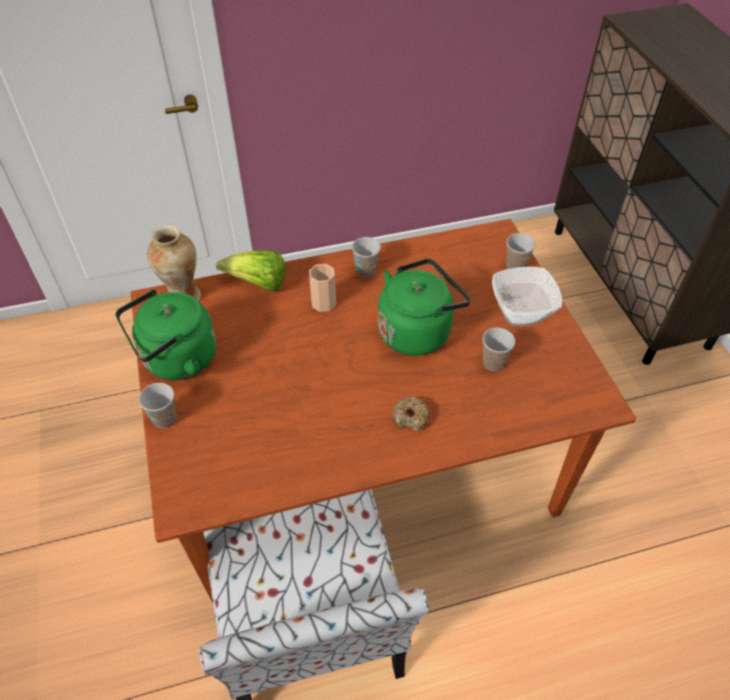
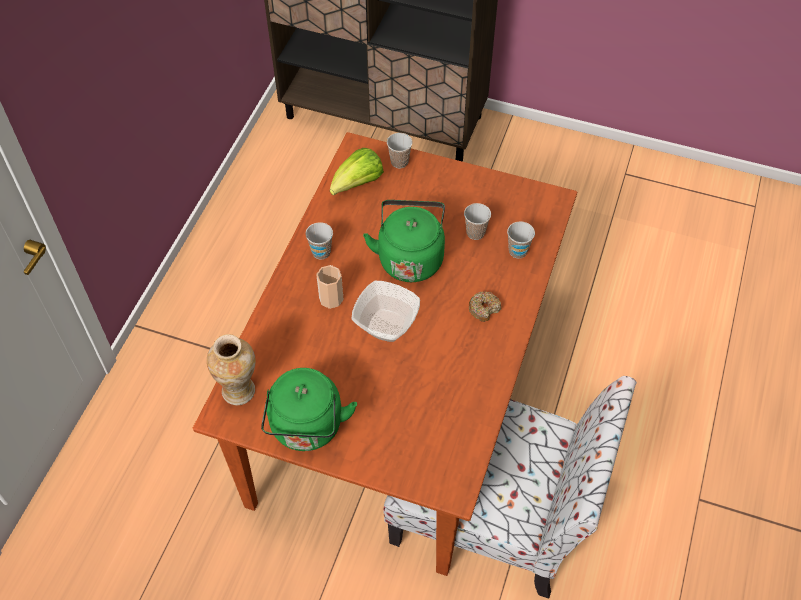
camera: 55 degrees left, 5 degrees up
(165, 419) = (363, 464): cup -> cup (518, 251)
(258, 284) = (270, 330): lettuce -> lettuce (357, 184)
(521, 312) = (444, 187): bowl -> bowl (386, 324)

